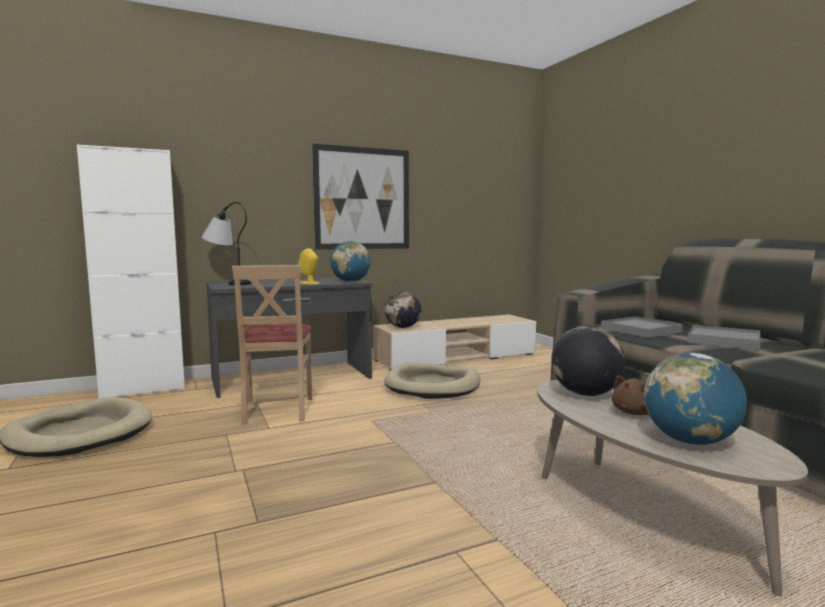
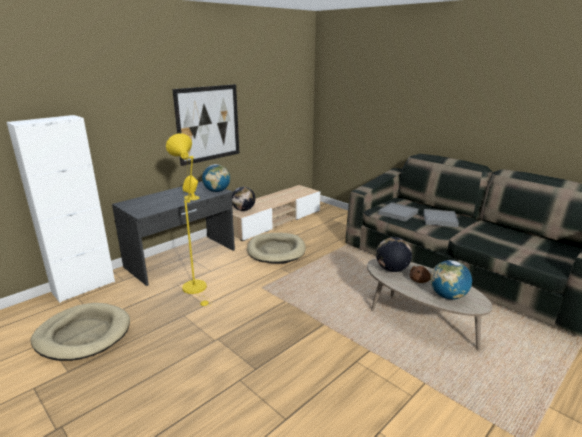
camera: 20 degrees left, 15 degrees up
(228, 283) = (133, 205): table lamp -> none
(276, 410) = (197, 289): beige chair -> yellow floor lamp

